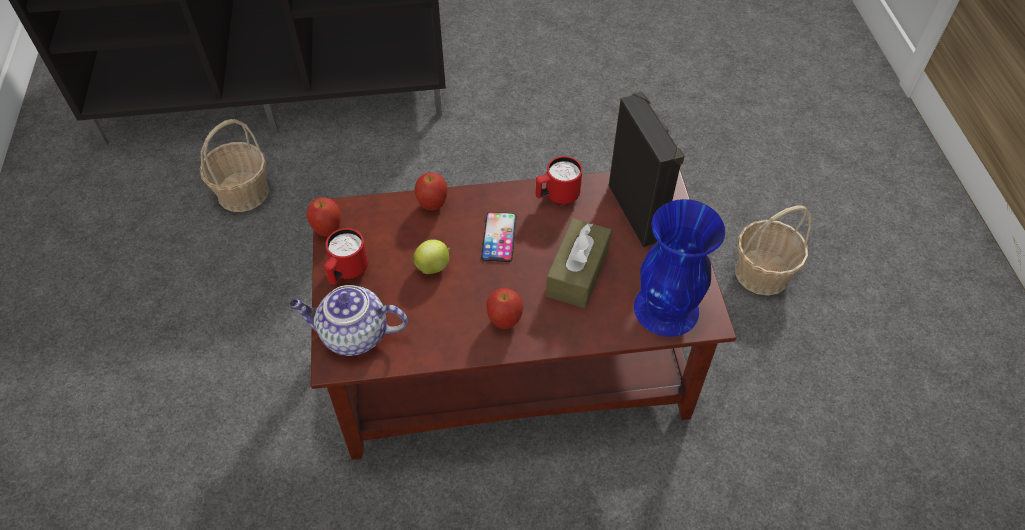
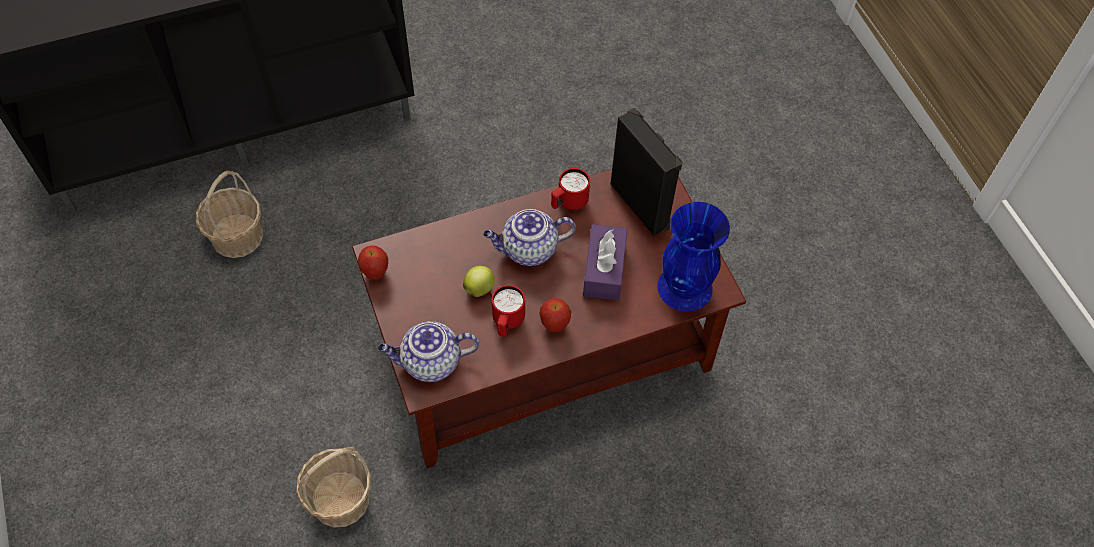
camera: 15 degrees left, 5 degrees up
(347, 273) = (406, 309): red mug -> red mug (507, 323)
(432, 205) = (461, 231): apple -> none
(499, 237) = (528, 250): phone -> teapot
(577, 272) = (604, 270): brown tissue box -> purple tissue box
(761, 273) = (745, 225): basket -> basket (339, 499)

